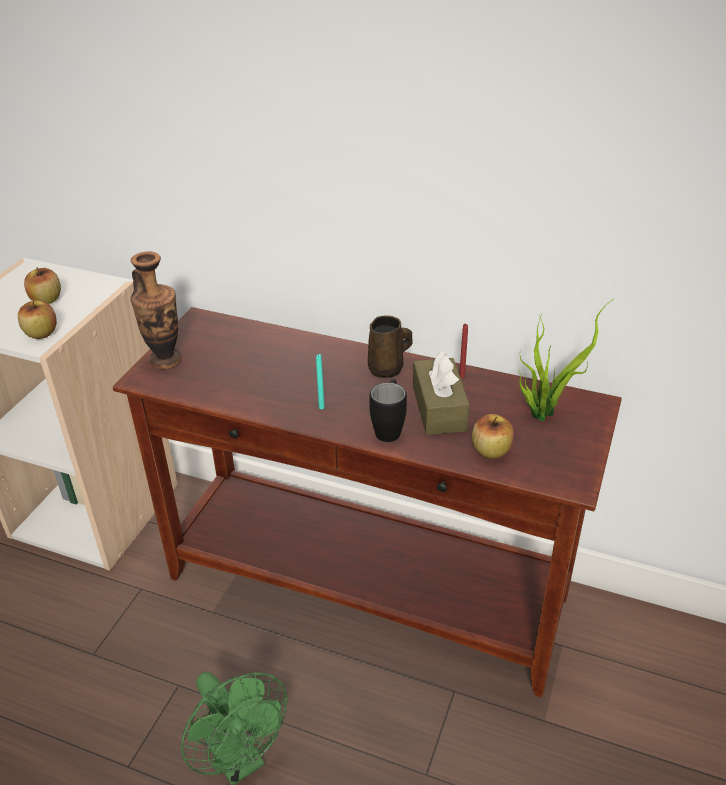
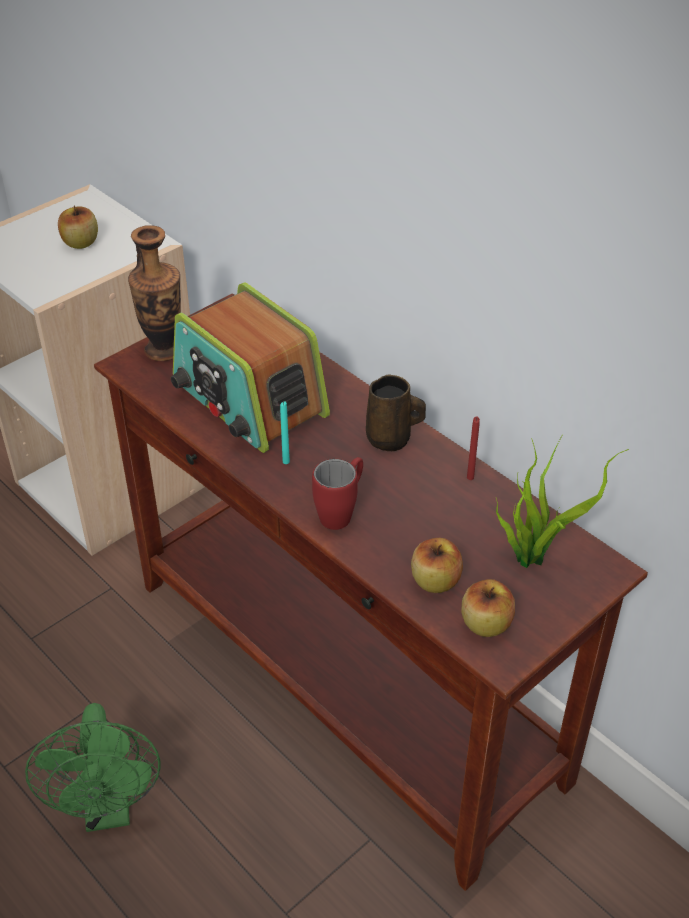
camera: 25 degrees right, 5 degrees up
(41, 333) = (51, 282): apple -> apple (485, 624)
(260, 374) = (248, 399): none -> radio
(389, 428) = (341, 512): black mug -> red mug
(439, 408) = (414, 508): brown tissue box -> none

